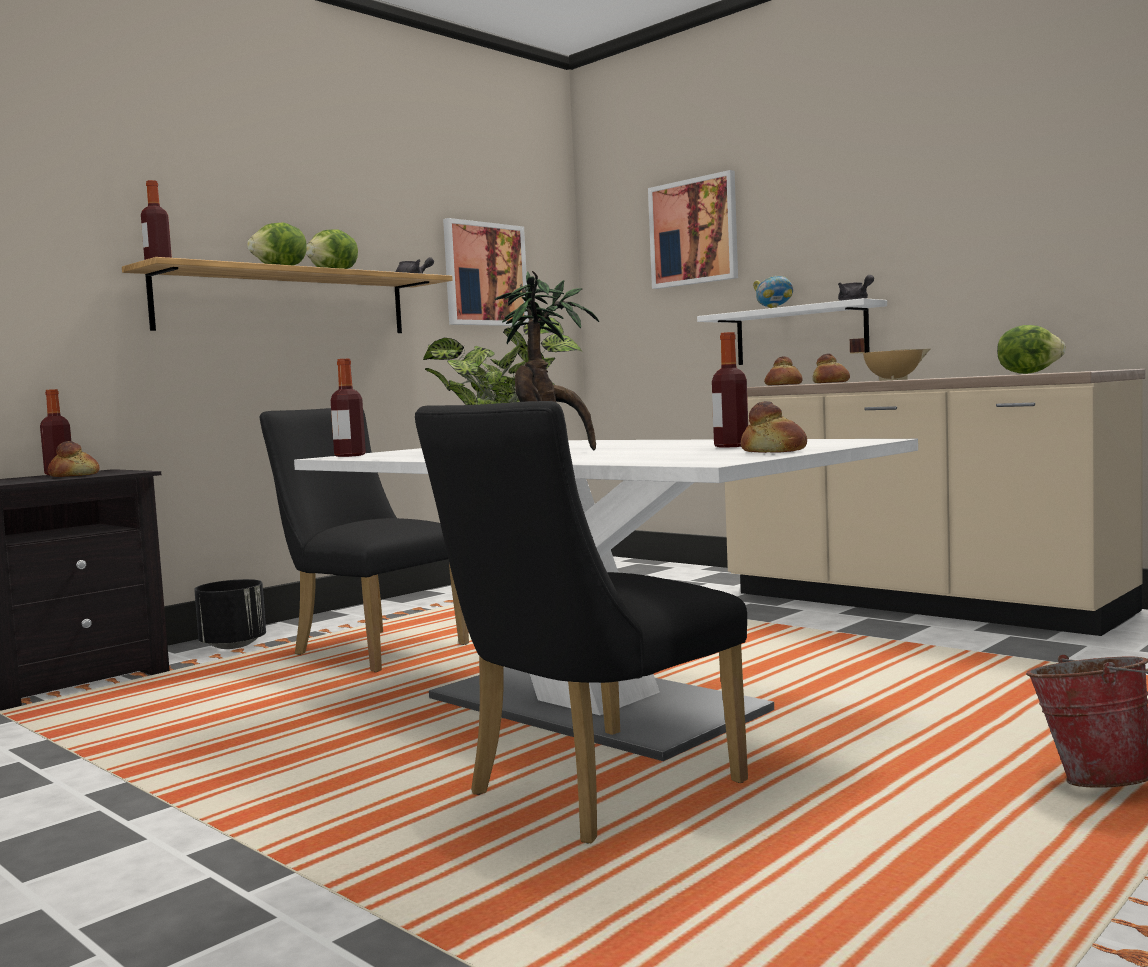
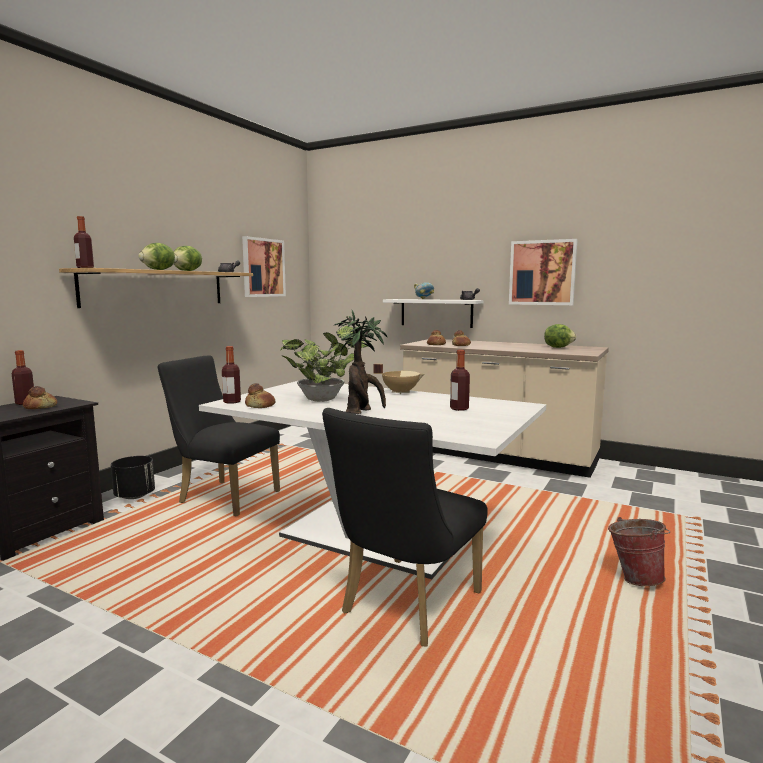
camera: 15 degrees left, 5 degrees up
(694, 232) = (379, 251): picture -> picture (542, 272)
(774, 451) = (495, 421): bread -> bread (260, 405)
(892, 380) = (494, 347): beige cooking pot -> beige cooking pot (400, 392)

